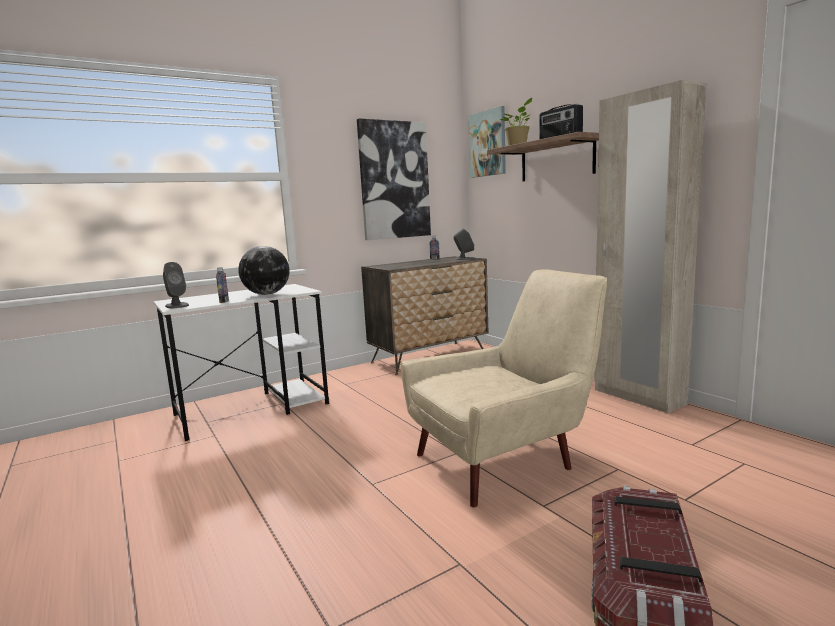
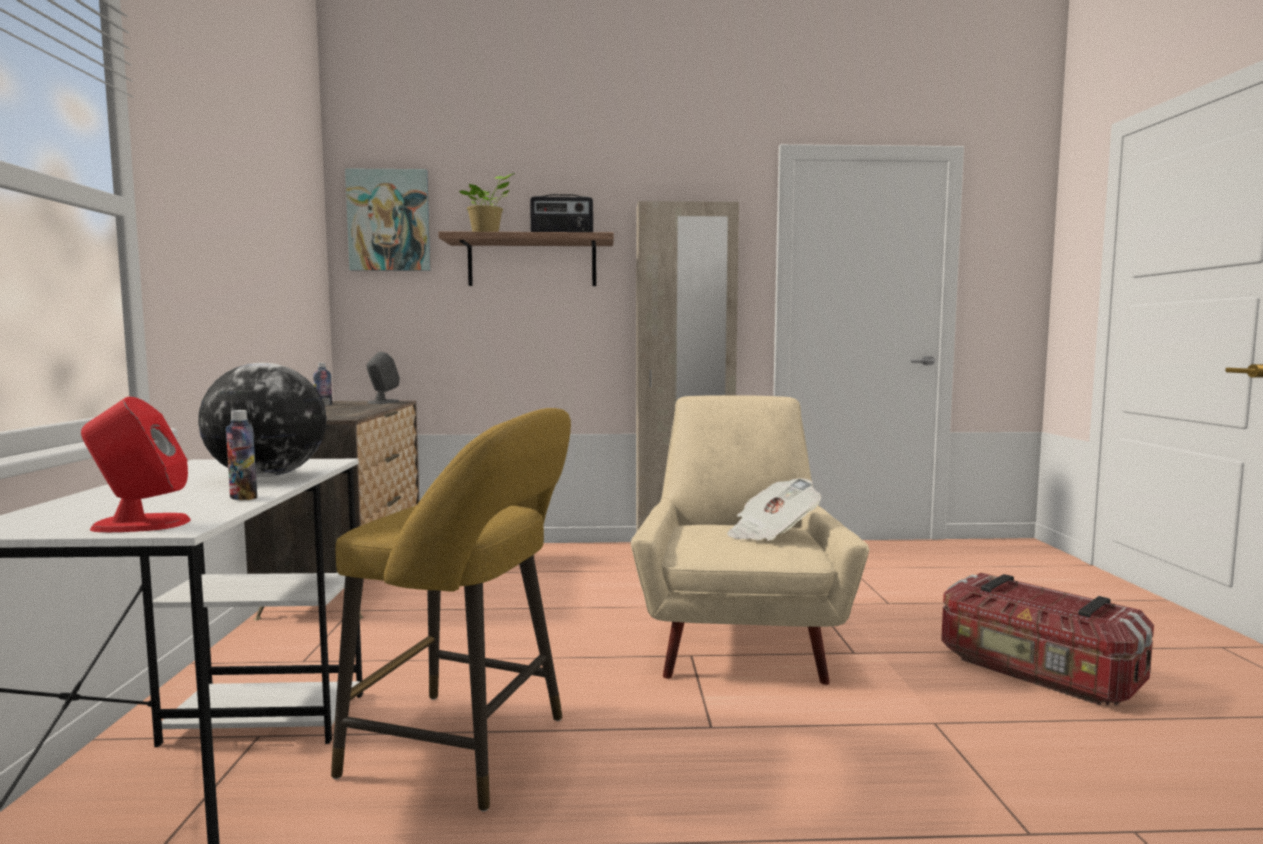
camera: 60 degrees left, 5 degrees down
(177, 305) = (140, 524): grey speaker -> red speaker
(301, 438) = (467, 749): none -> yellow stool
(394, 180) = (266, 256): picture -> none
(501, 386) = (771, 534): none -> newspaper

